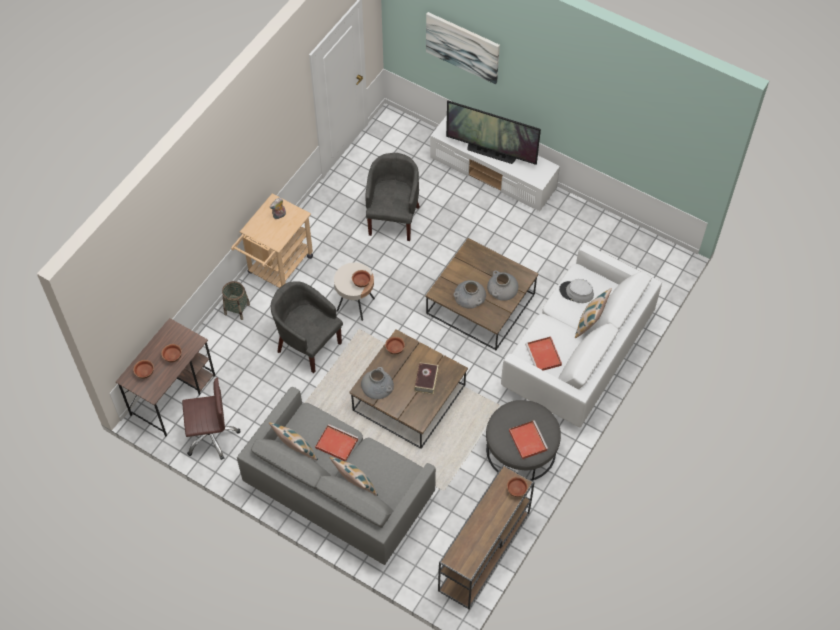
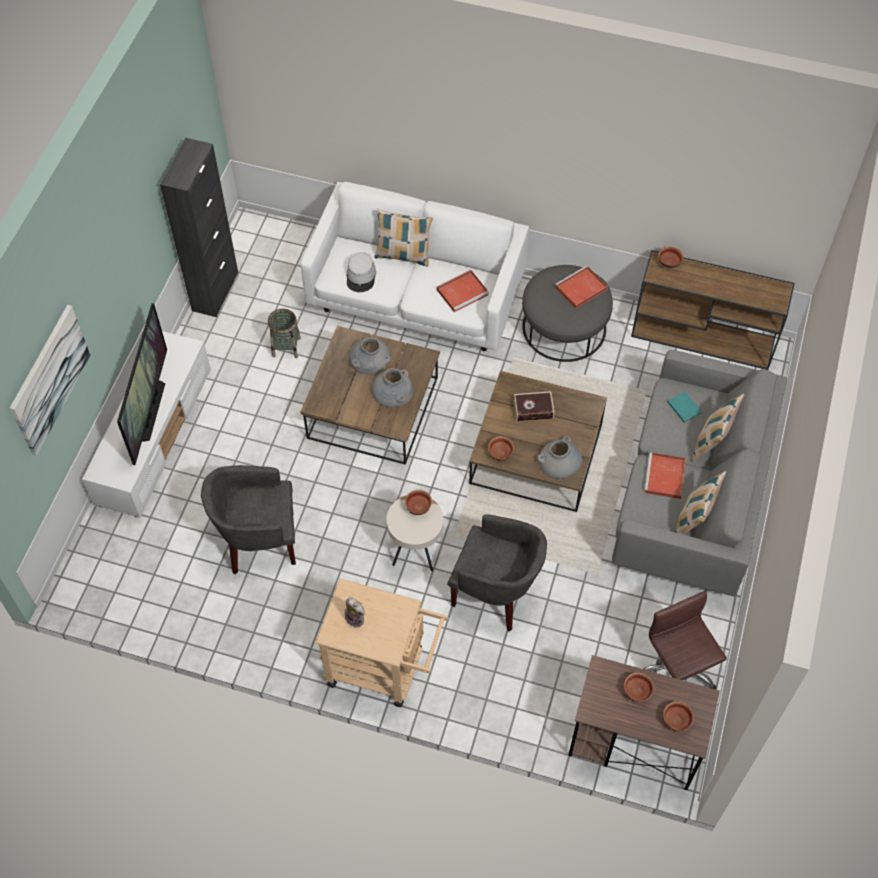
camera: 105 degrees left, 0 degrees up
(237, 309) = (468, 702): basket -> basket (286, 347)
(307, 344) = (496, 592): grey armchair -> grey armchair turned 90 degrees counterclockwise
(392, 477) = (684, 407): none -> turquoise book
(613, 226) = (215, 291): none -> black cabinet

